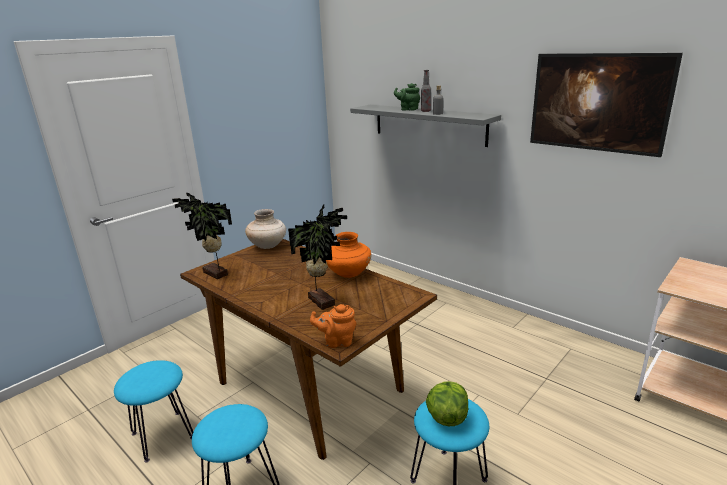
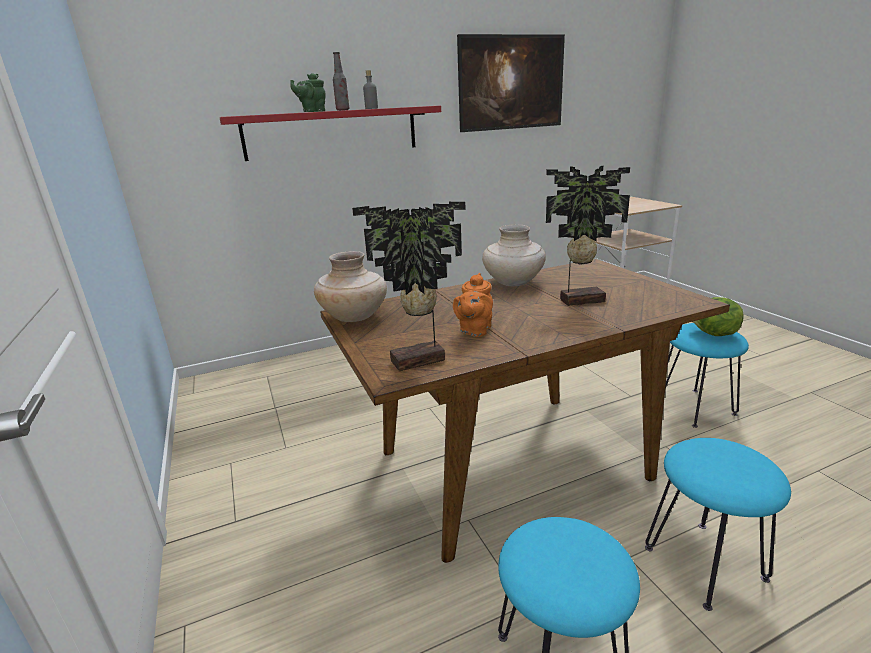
camera: 65 degrees left, 0 degrees up
(337, 341) = (687, 301): orange teapot -> orange teapot (474, 330)
(348, 273) = (513, 283): orange vase -> beige vase
(428, 124) = (332, 133): grey shelf -> red shelf

